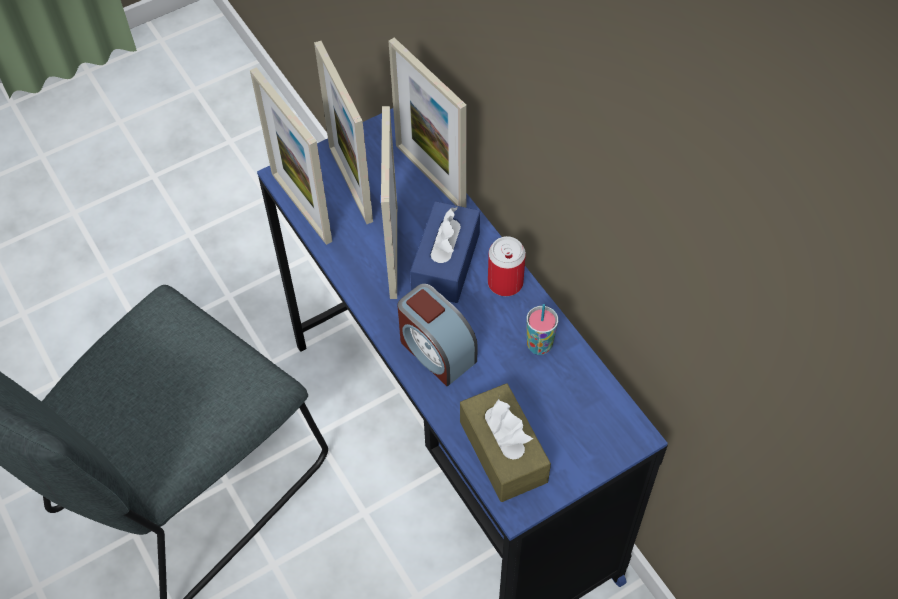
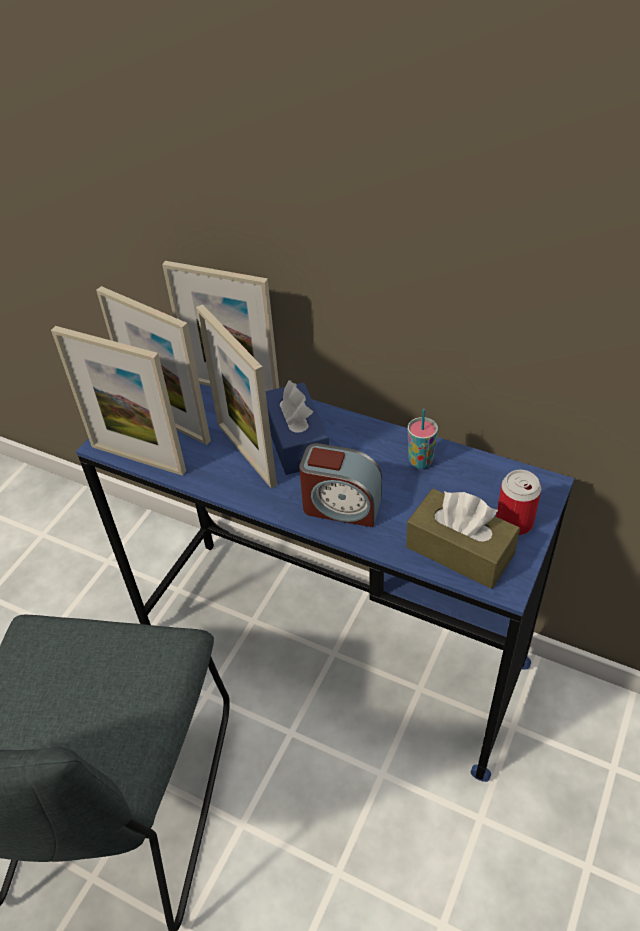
camera: 30 degrees left, 10 degrees down
(505, 283) = (355, 432): can -> can (514, 522)

